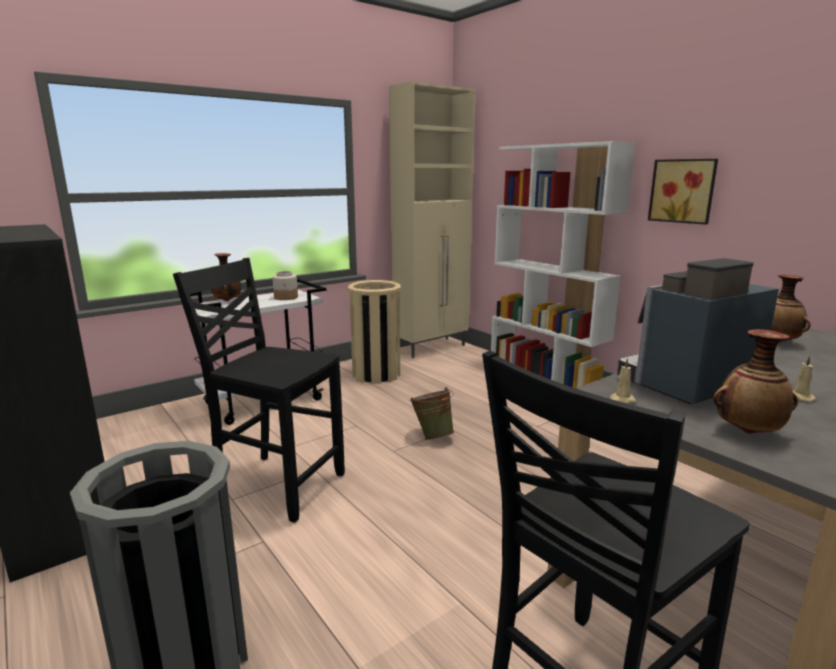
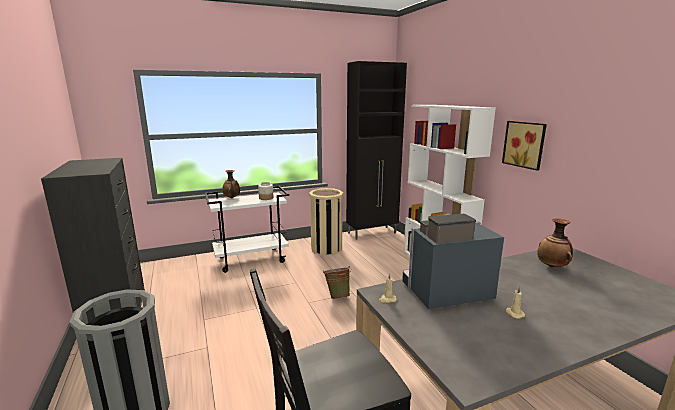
camera: 15 degrees right, 0 degrees up
(278, 484) = (232, 314): black chair -> none
(432, 348) = (372, 233): beige cabinet -> black cabinet
(747, 431) = (446, 334): vase -> none

